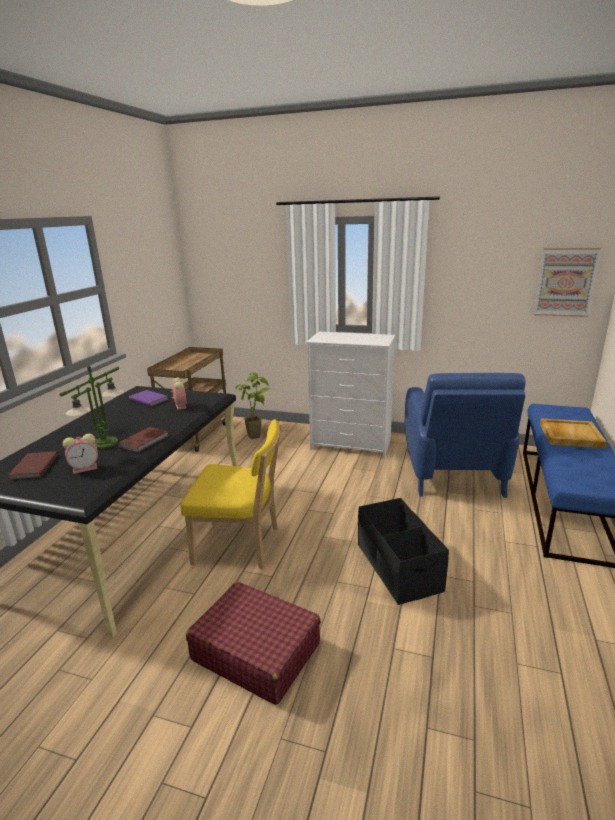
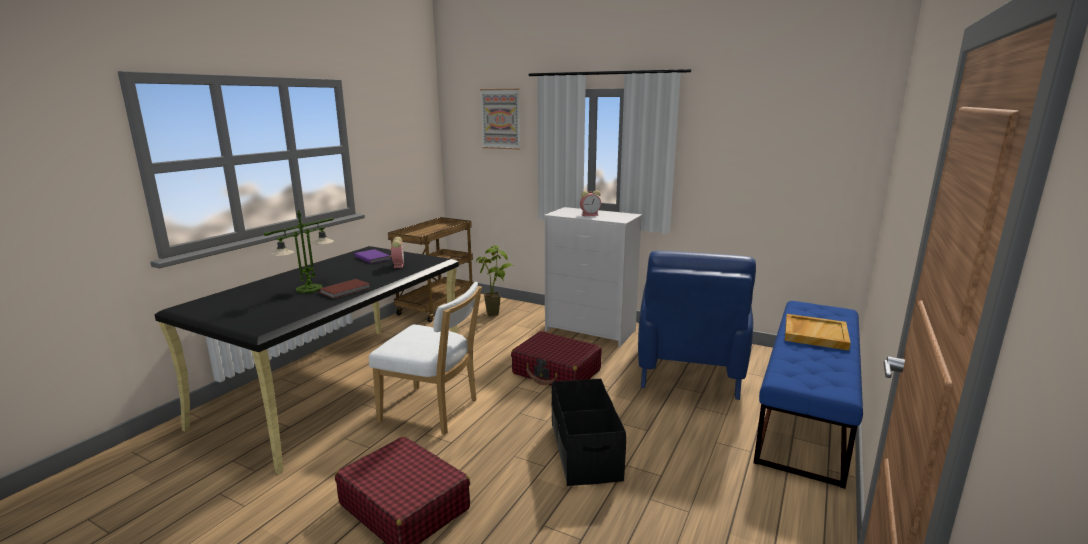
camera: 10 degrees right, 5 degrees down
(33, 467) = (236, 302): brown book -> none
(86, 468) = (280, 307): alarm clock -> alarm clock (590, 215)
(241, 546) = (433, 411): yellow chair -> white chair
(339, 490) = (556, 372): none -> red suitcase
(565, 282) = (831, 165): picture -> picture (501, 119)

